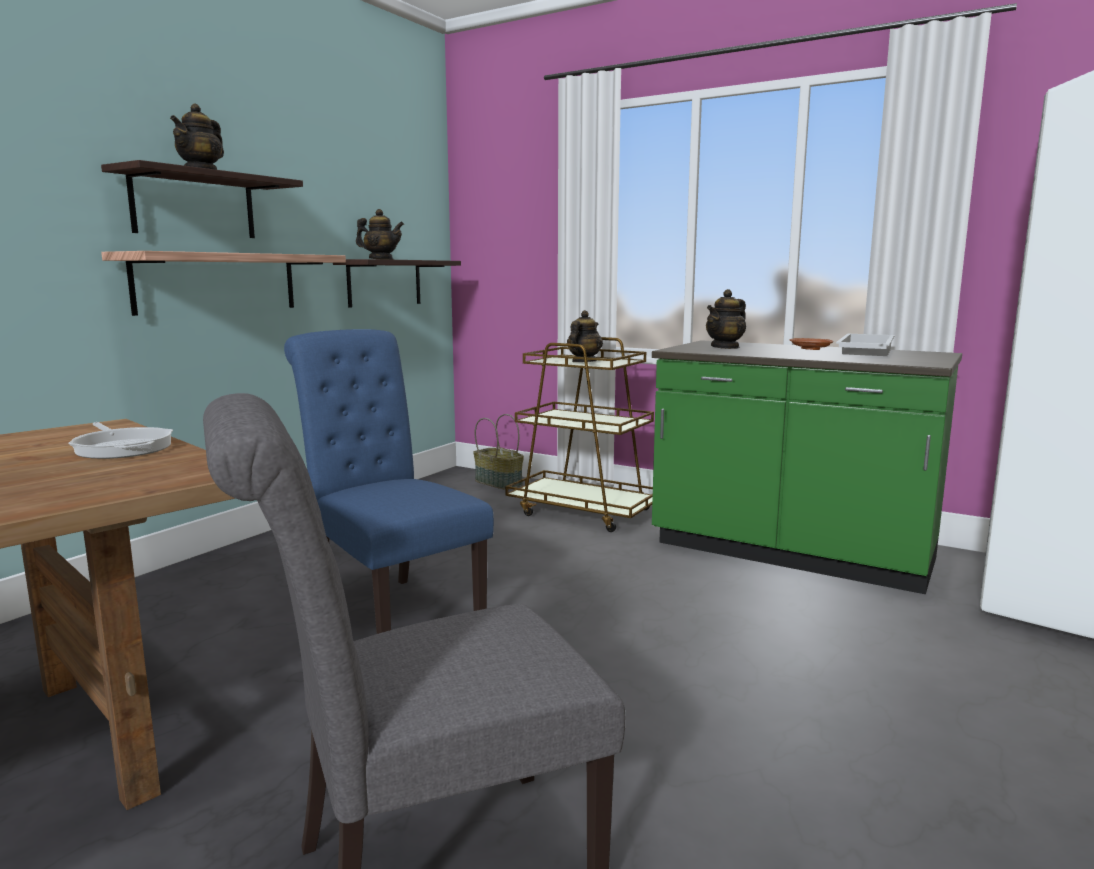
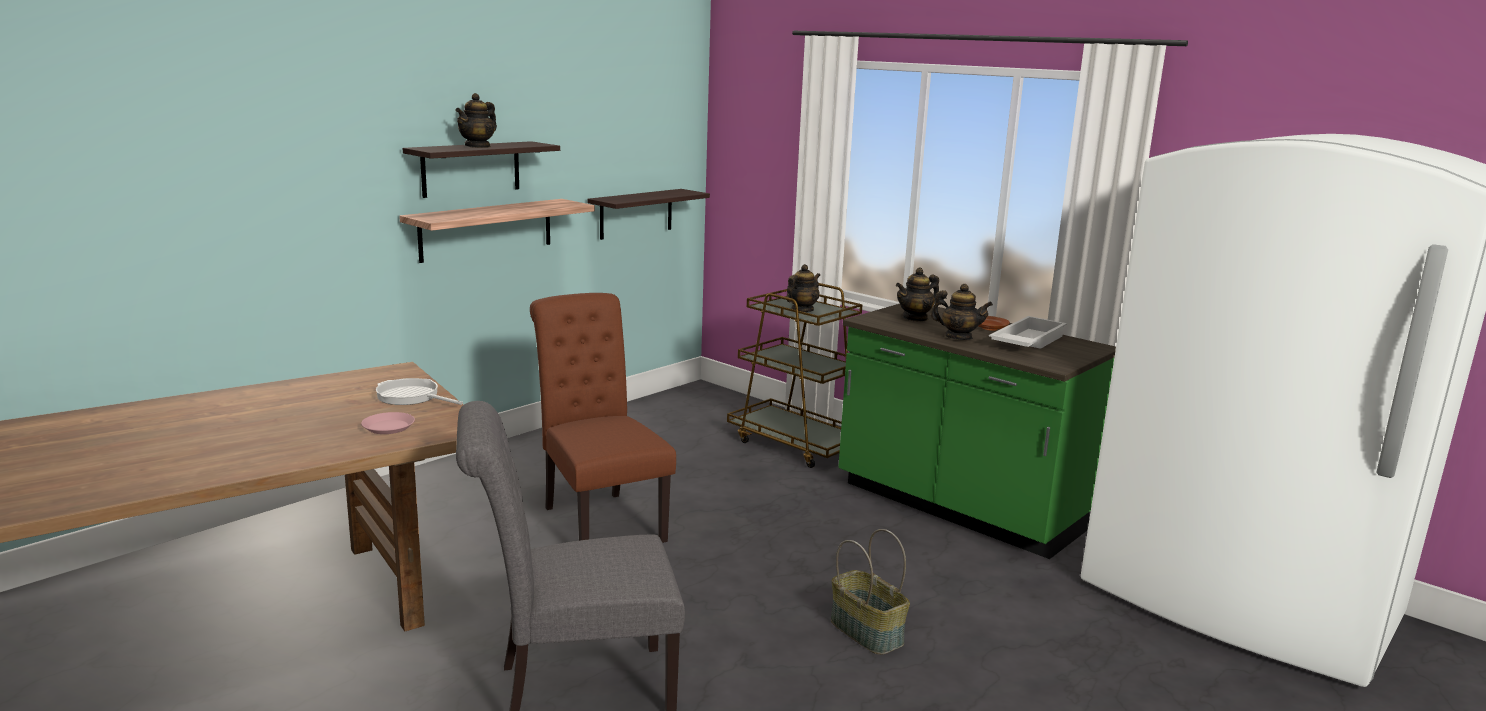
camera: 10 degrees right, 5 degrees up
(82, 479) = (389, 427): none -> pink plate
(122, 447) = (411, 397): frying pan -> frying pan turned 150 degrees clockwise
(381, 259) = (631, 197): teapot -> teapot (958, 337)
(391, 612) = (599, 520): blue chair -> brown chair
(499, 483) = (733, 403): basket -> basket (867, 632)

